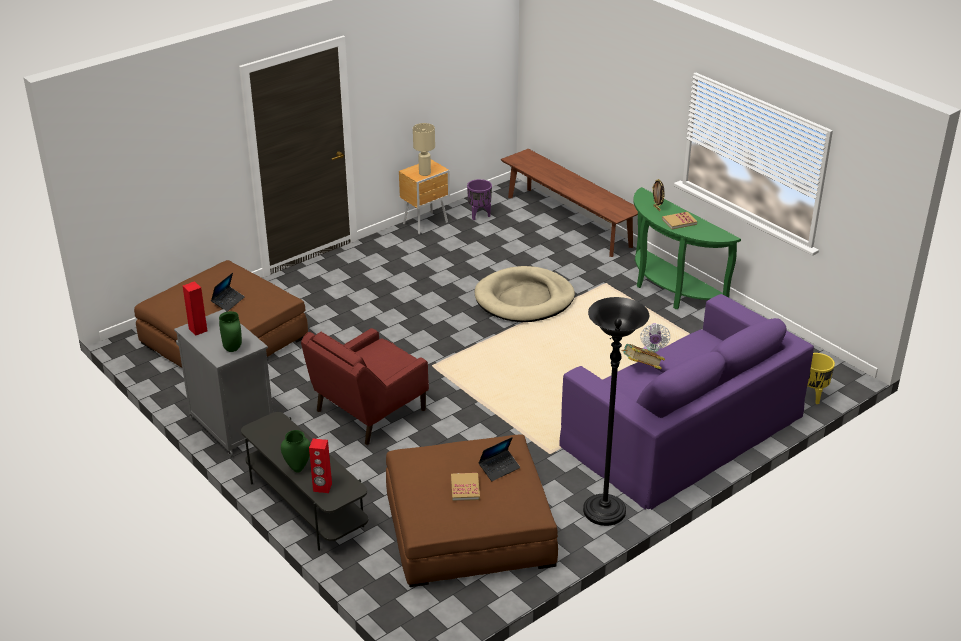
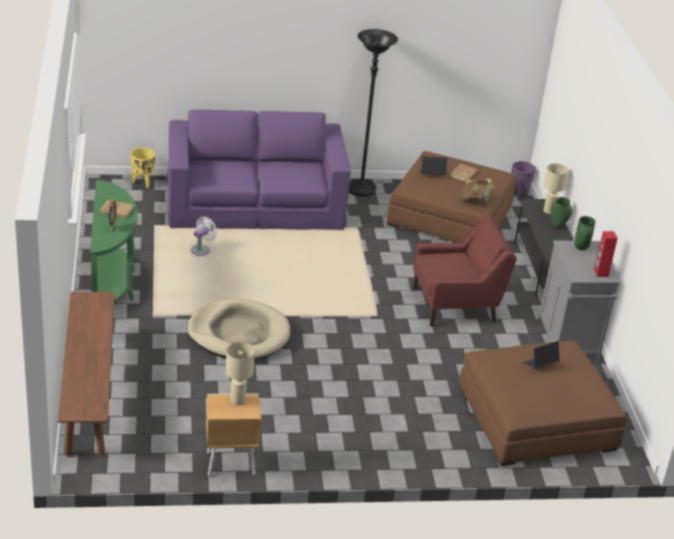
camera: 150 degrees left, 0 degrees up
(322, 487) = (548, 211): red speaker -> beige table lamp
(479, 215) = (164, 445): purple planter -> purple planter (518, 195)
(641, 368) = (272, 184): book -> book (476, 201)

